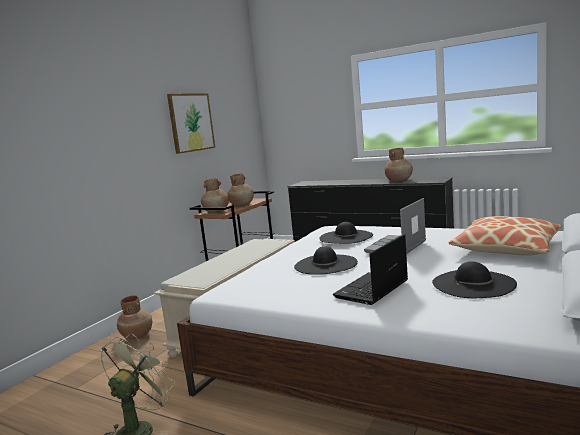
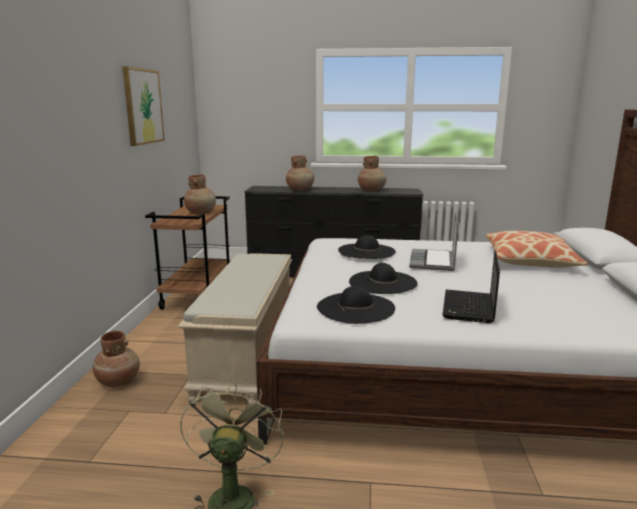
camera: 25 degrees left, 5 degrees up
(216, 211) = (178, 220): brown vase -> brown vase (300, 190)
(473, 283) = (549, 296): black hat -> black hat (355, 308)

